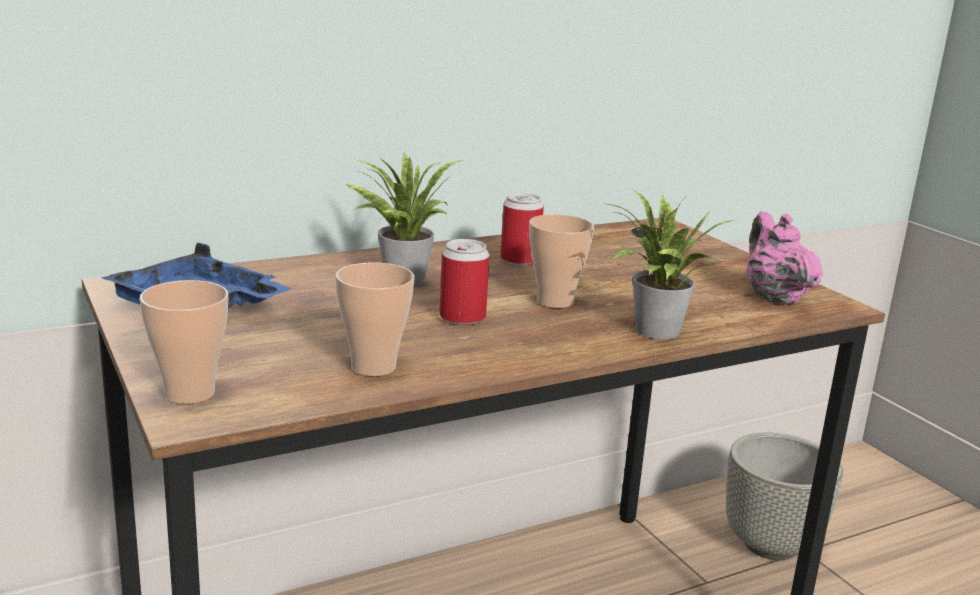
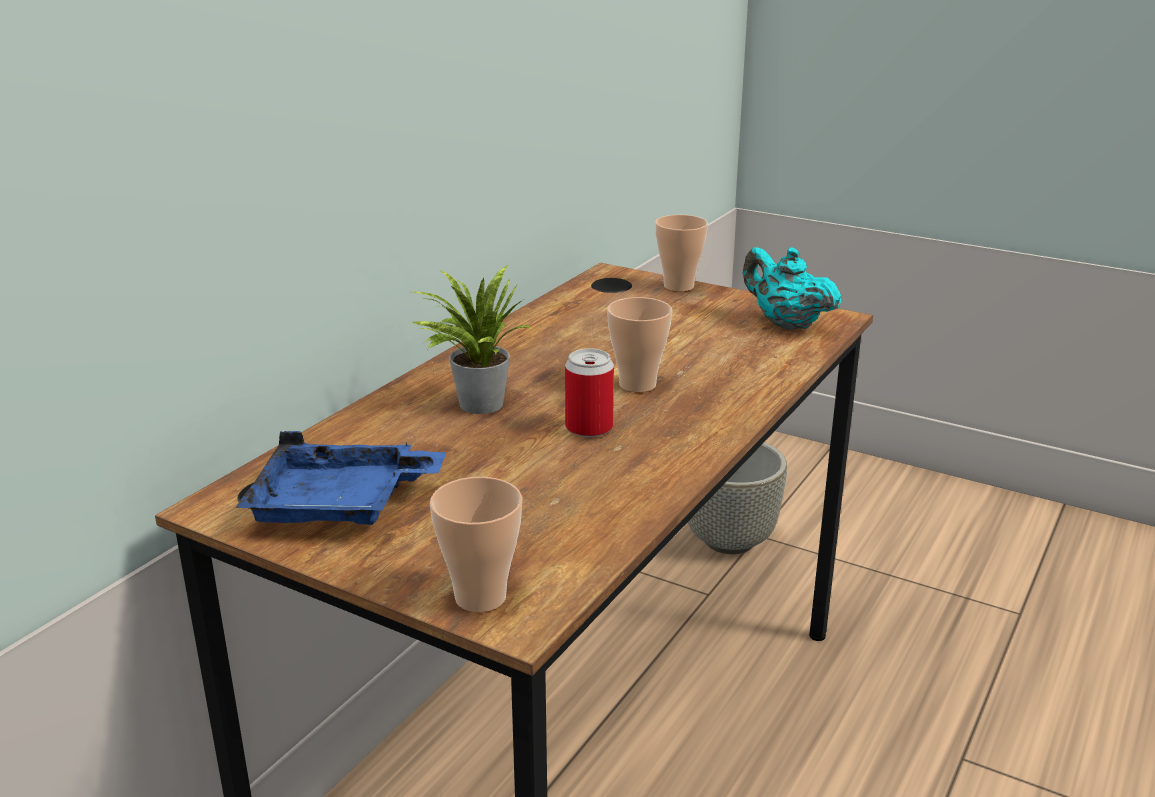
camera: 30 degrees left, 5 degrees up
(373, 367) = (592, 506): cup -> cup (678, 286)
(519, 260) = (548, 349): can -> none
(652, 331) = (747, 389): potted plant -> none
(773, 297) = (785, 324): pink teapot -> turquoise teapot

